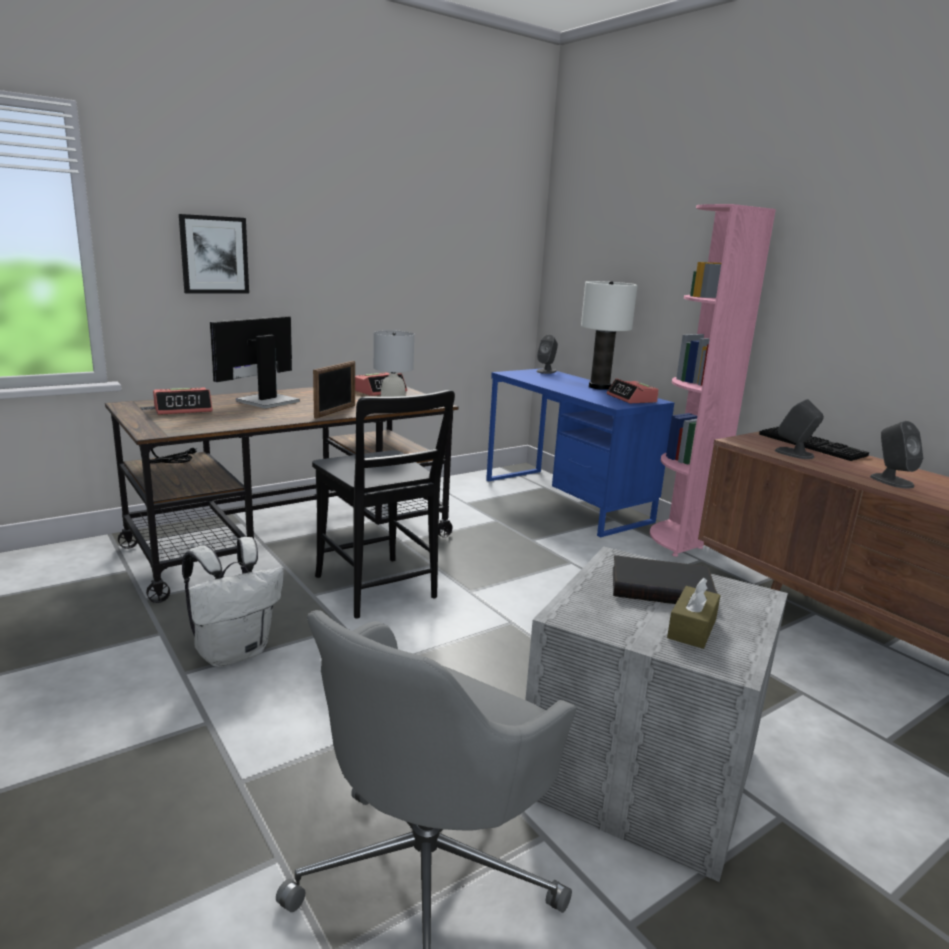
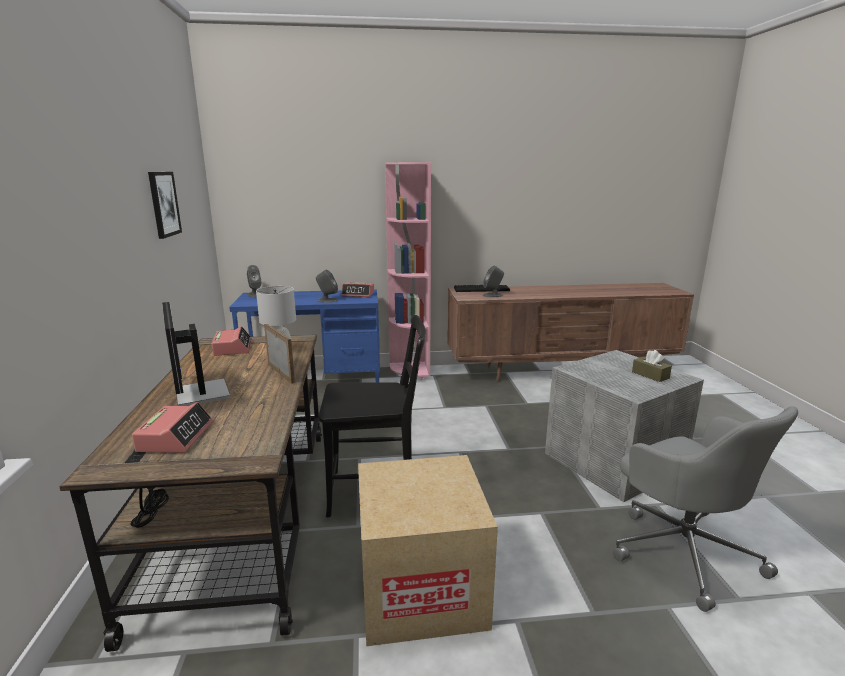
camera: 60 degrees left, 0 degrees up
(214, 255) = (55, 253): picture -> picture (163, 204)
(234, 652) = (421, 588): white backpack -> cardboard box
(600, 387) = (320, 293): white table lamp -> none
(661, 587) = (606, 369): black book -> none
(891, 481) = (541, 293): grey speaker -> grey speaker (327, 300)

